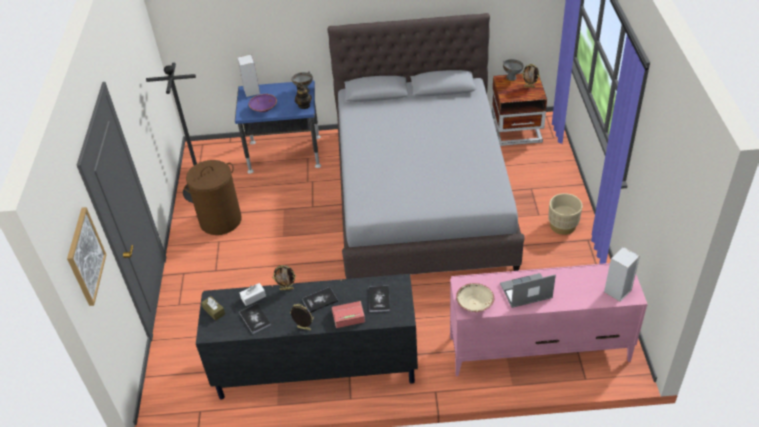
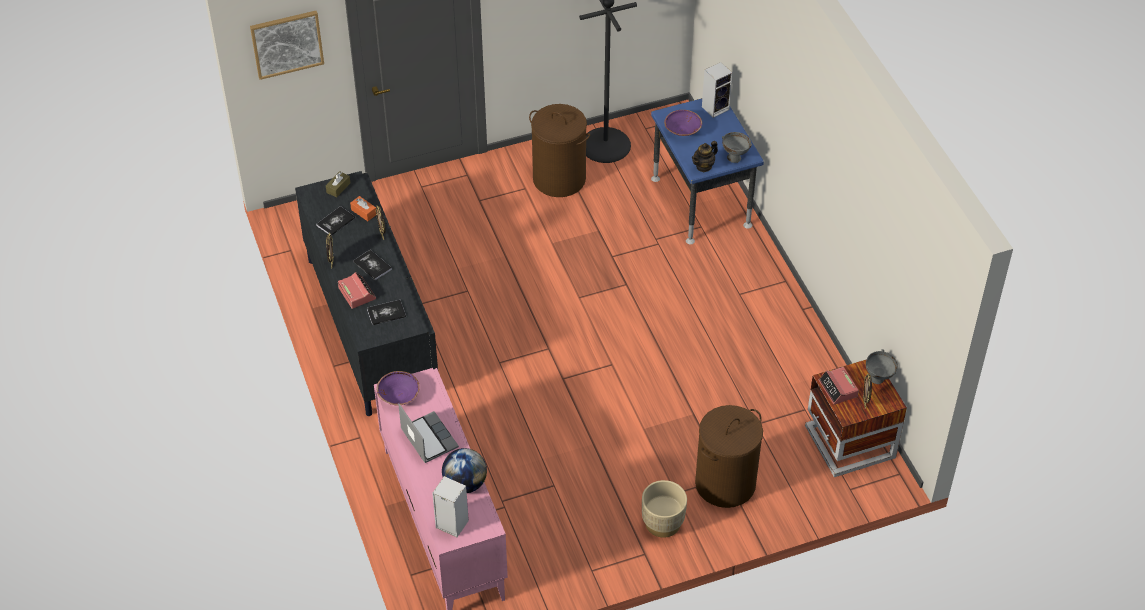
camera: 70 degrees right, 5 degrees up
(253, 297) = (364, 212): white tissue box -> orange tissue box
(422, 194) = (672, 360): grey bed -> none
(474, 304) = (398, 395): beige bowl -> purple bowl
(515, 94) = (838, 389): none -> alarm clock
(536, 190) = (725, 484): none -> brown laundry basket
(577, 277) = (465, 483): none -> globe

